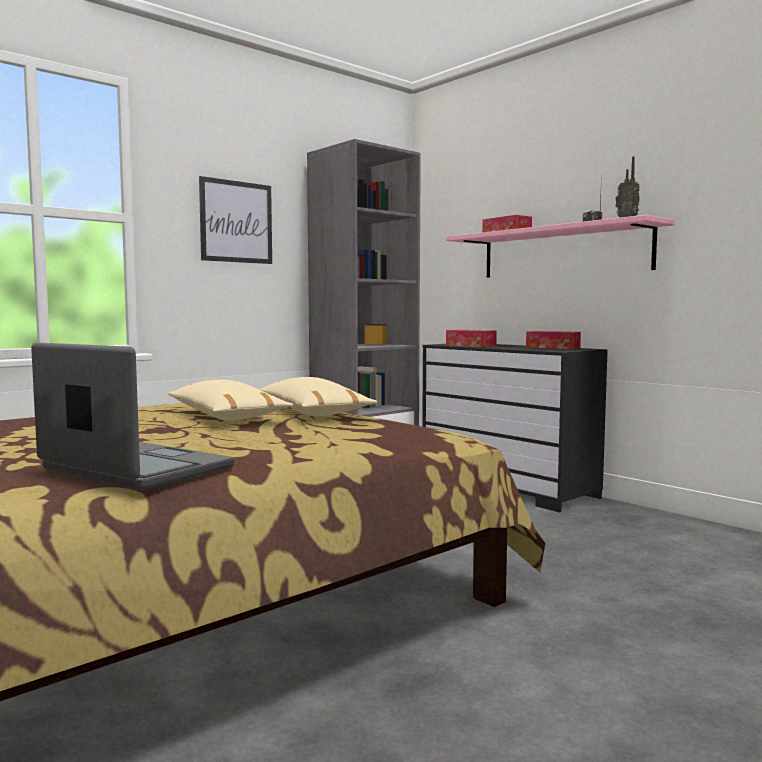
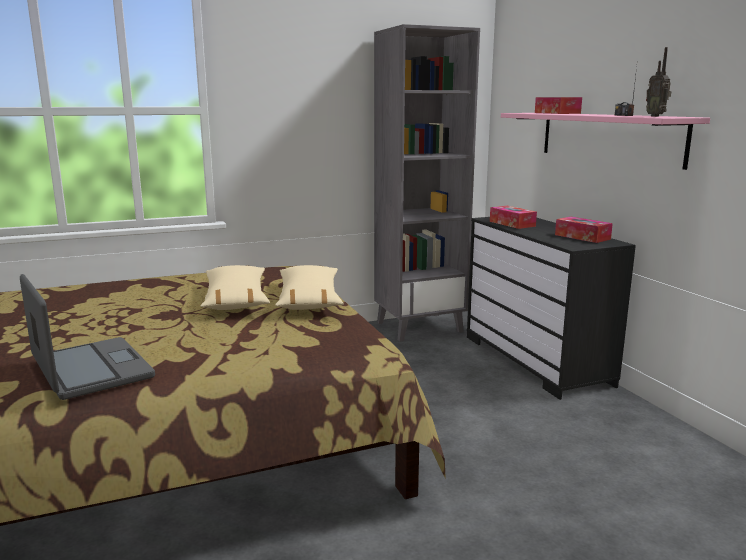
camera: 20 degrees right, 10 degrees up
(236, 222) = (303, 104): picture -> none

